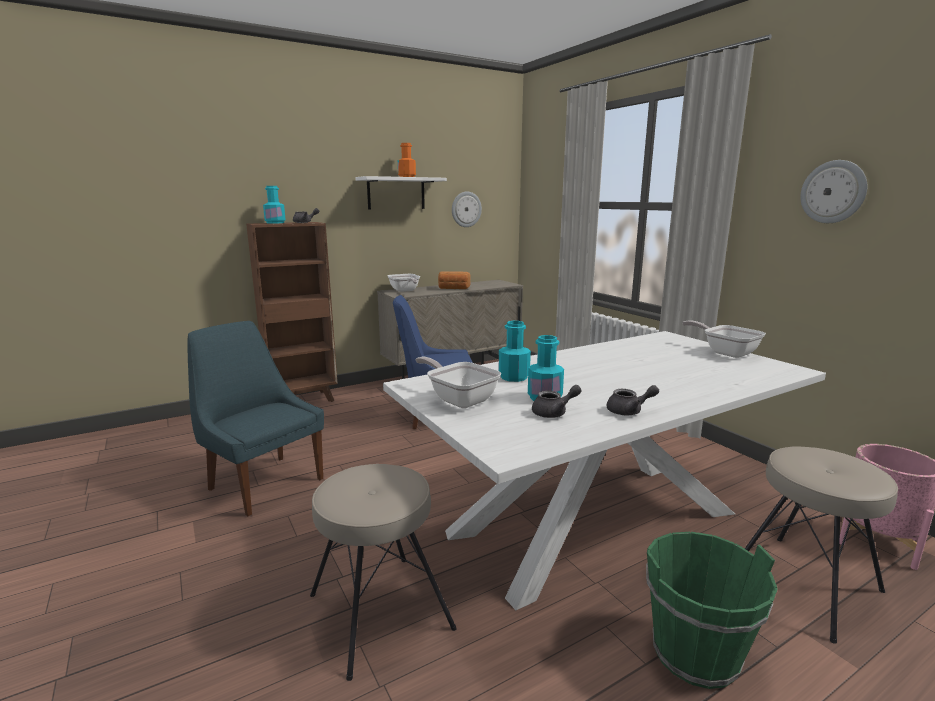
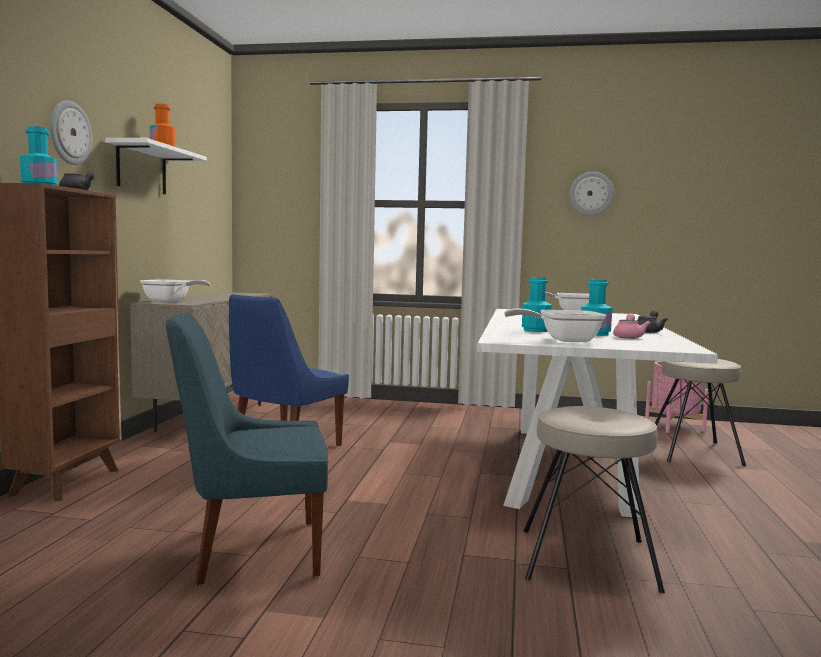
camera: 50 degrees left, 10 degrees down
(453, 289) = (219, 297): bread -> none
(466, 209) = (196, 201): wall clock -> wall clock (69, 133)
(554, 413) = (629, 337): grey teapot -> pink teapot
(695, 654) = (729, 493): green bucket -> none

